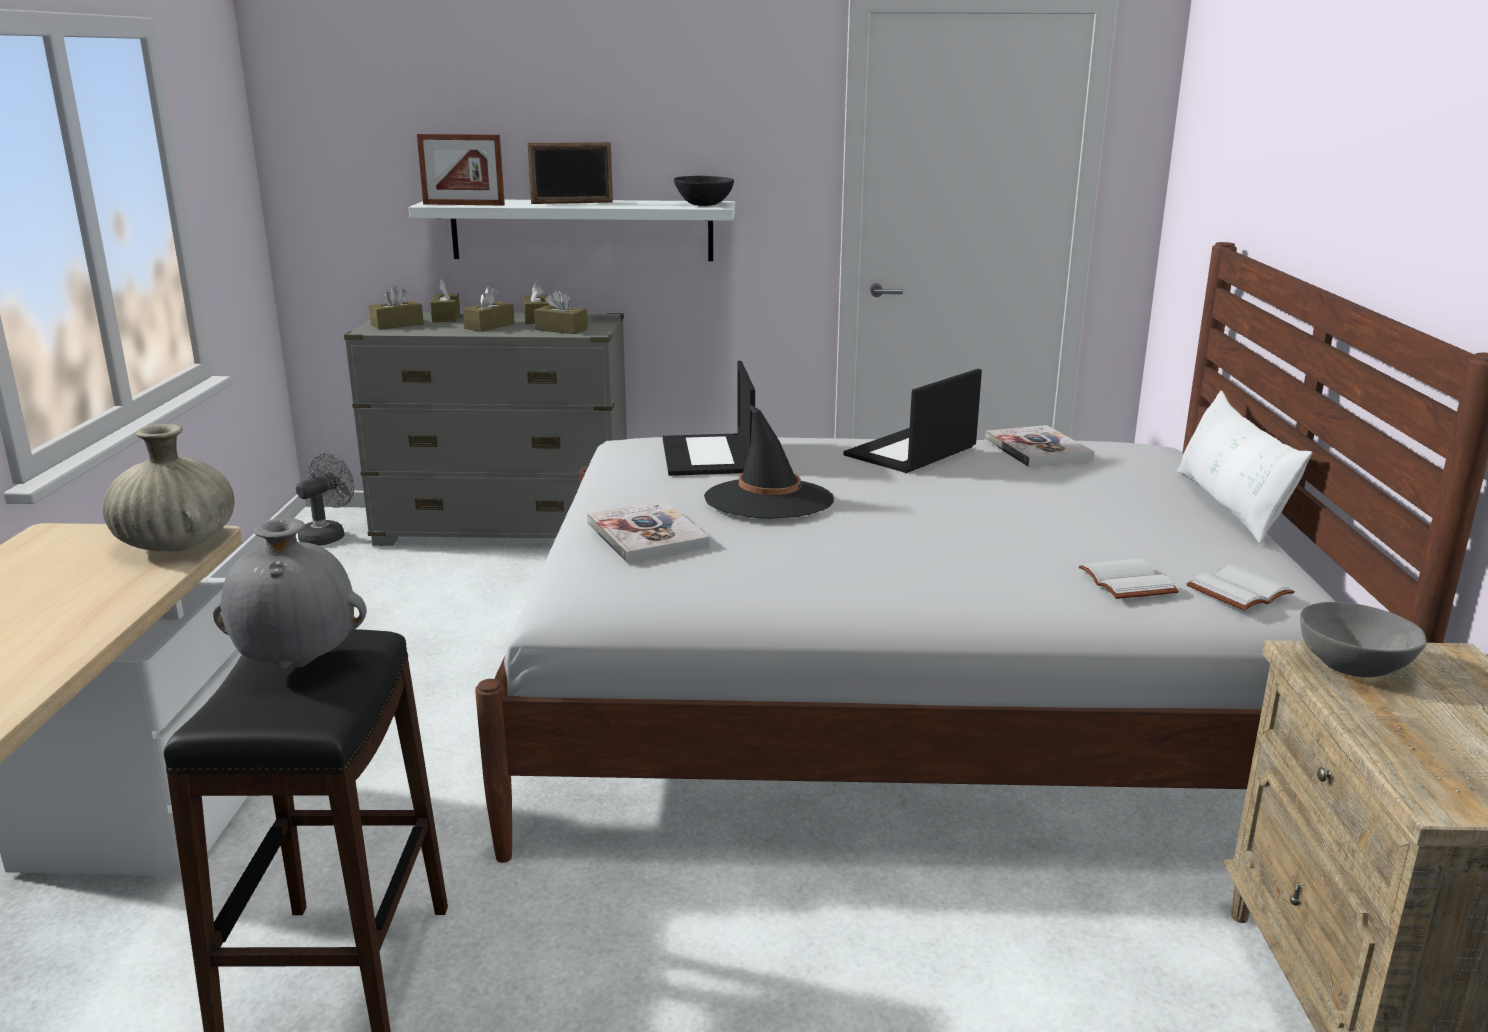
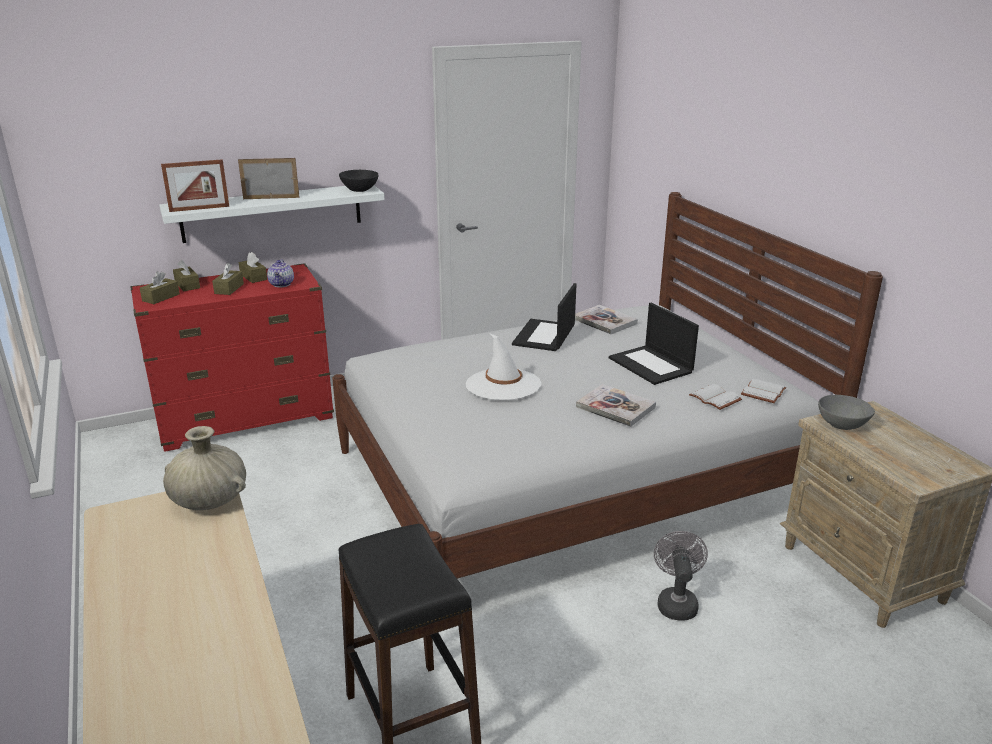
camera: 25 degrees left, 5 degrees up
(299, 664) = (394, 558): grey vase -> none
(327, 535) = (121, 451): grey fan -> grey fan (676, 602)
(505, 529) = (246, 419): grey dresser -> red dresser
(561, 329) = (282, 284): brown tissue box -> teapot
(572, 203) = (271, 198): picture frame -> picture frame turned 150 degrees counterclockwise
(647, 535) = (462, 424): book -> book (615, 407)
(708, 456) = (438, 360): laptop -> laptop (651, 365)
(769, 500) = (503, 385): black hat -> white hat
(1229, 505) = (717, 340): white pillow -> none

